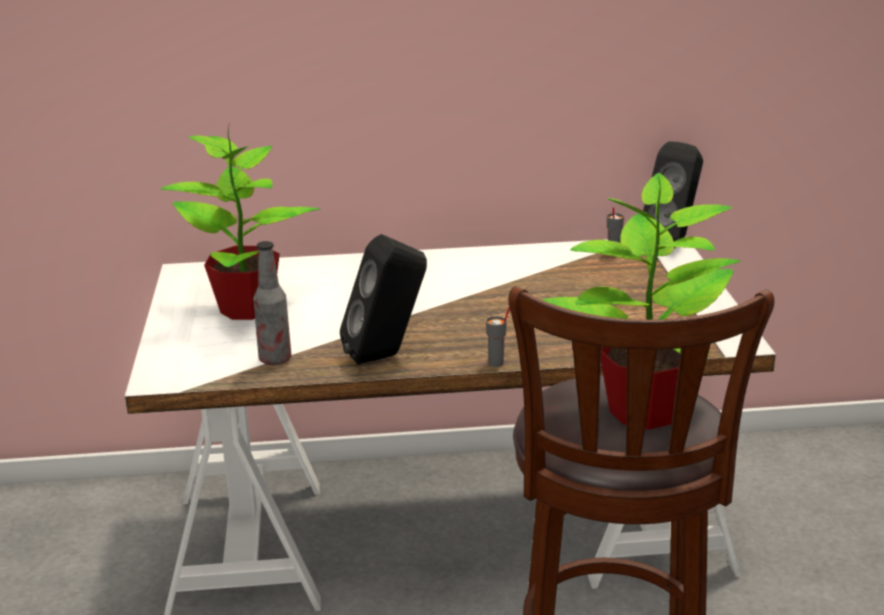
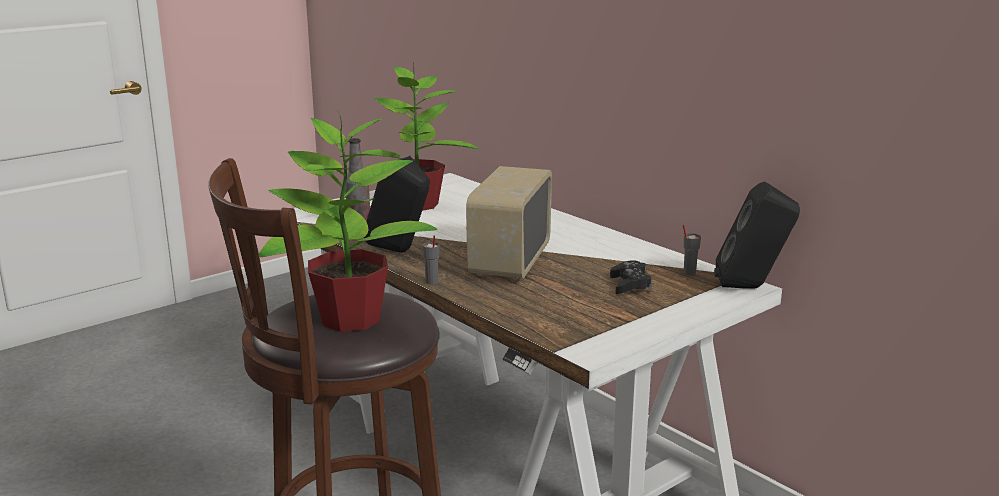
camera: 55 degrees right, 5 degrees down
(490, 313) = (509, 262): none -> radio
(613, 282) = (630, 285): none -> black game controller

